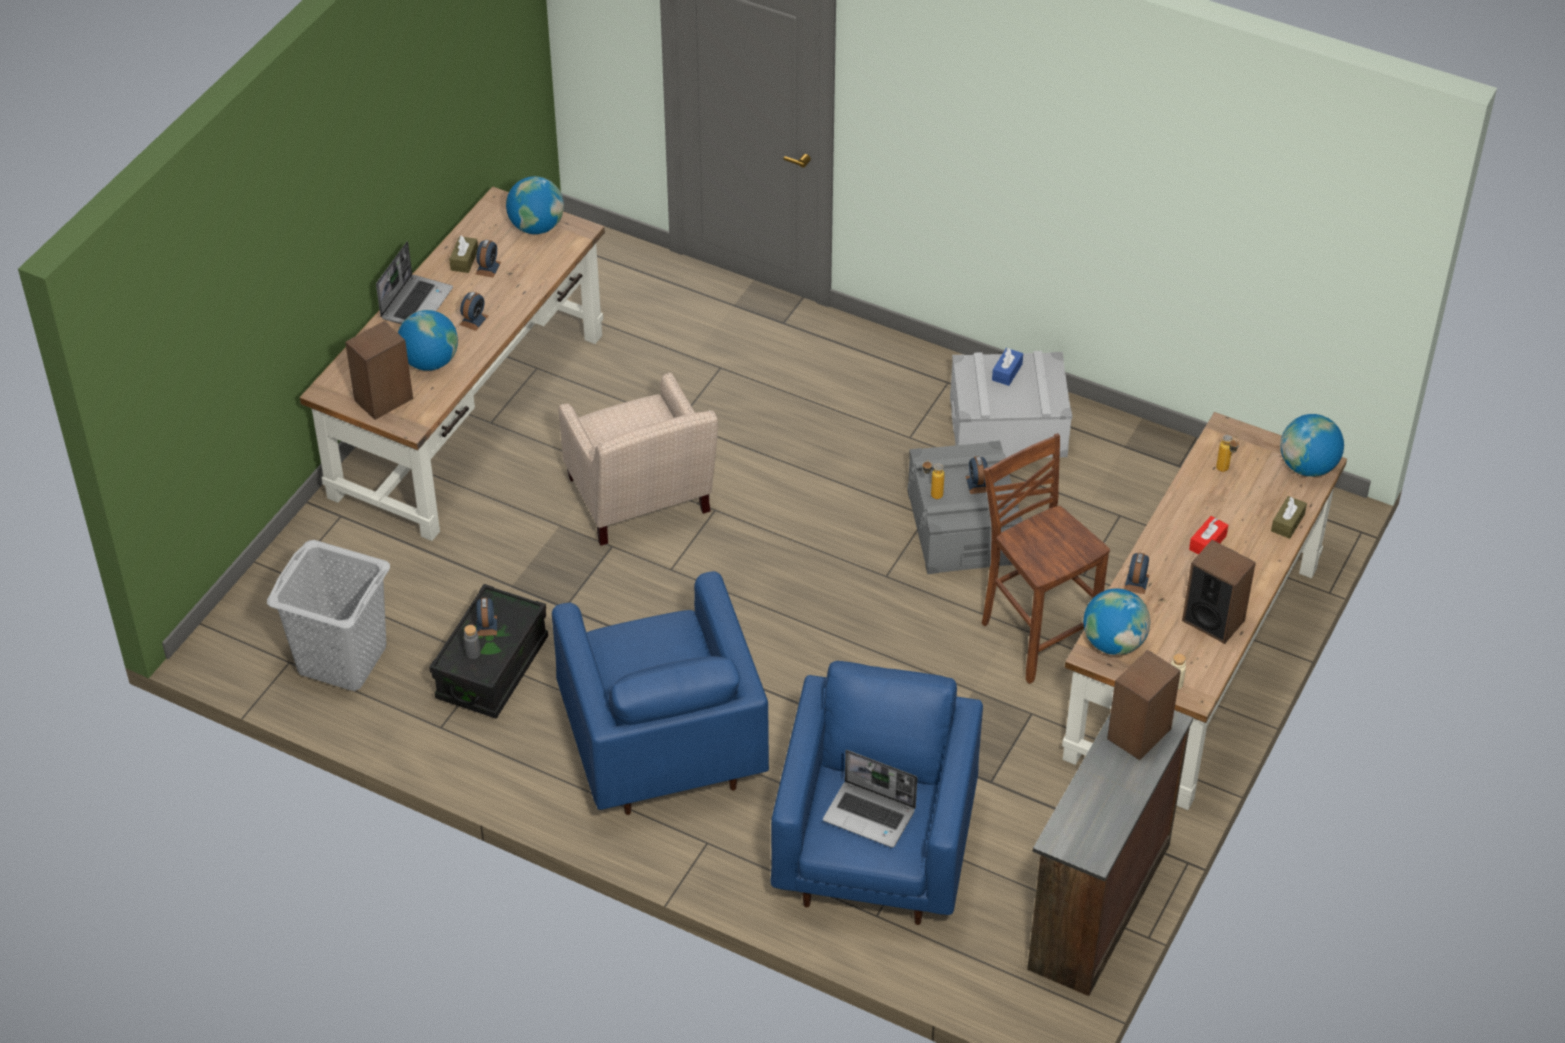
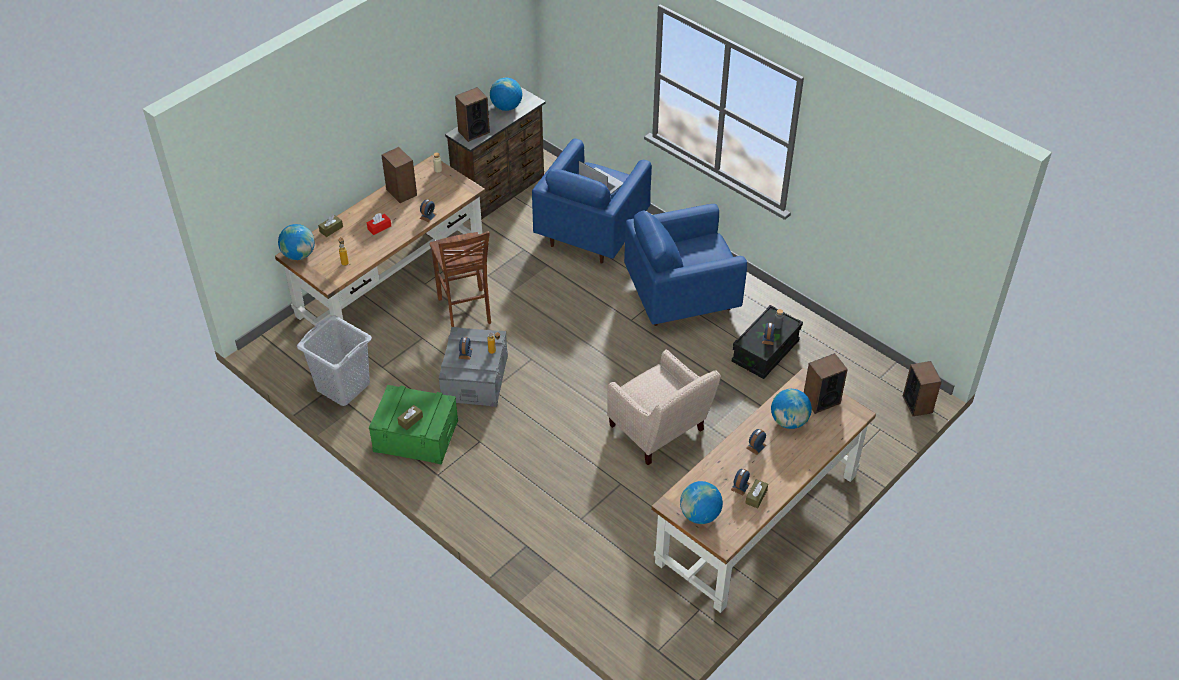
camera: 165 degrees left, 0 degrees up
(225, 629) = (917, 404): none -> speaker
(342, 660) = (849, 373): grey laundry basket -> grey laundry basket (343, 386)
(416, 303) = (793, 468): laptop -> none
(640, 503) = (659, 432): beige armchair -> beige armchair turned 150 degrees clockwise
(661, 745) = (682, 296): blue armchair -> blue armchair turned 105 degrees counterclockwise
(1007, 372) = (410, 420): blue tissue box -> brown tissue box
(1007, 427) = (416, 436): grey storage box -> green storage box
(1114, 643) = (456, 191): globe -> globe (506, 107)

